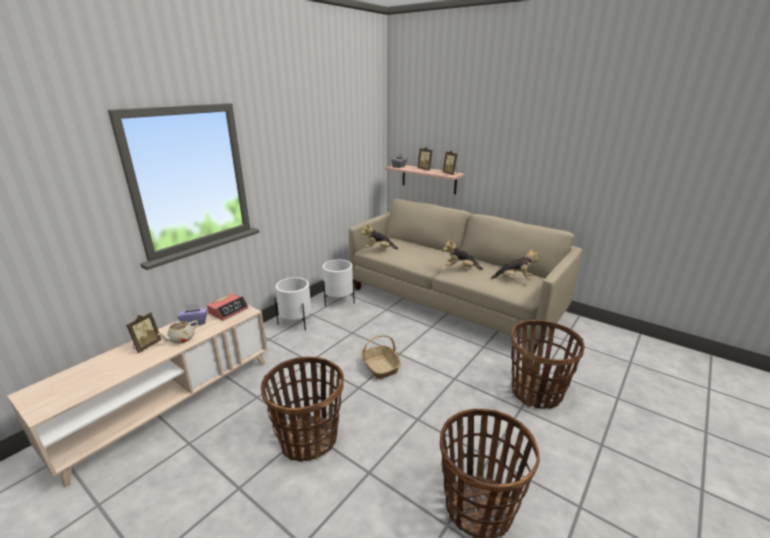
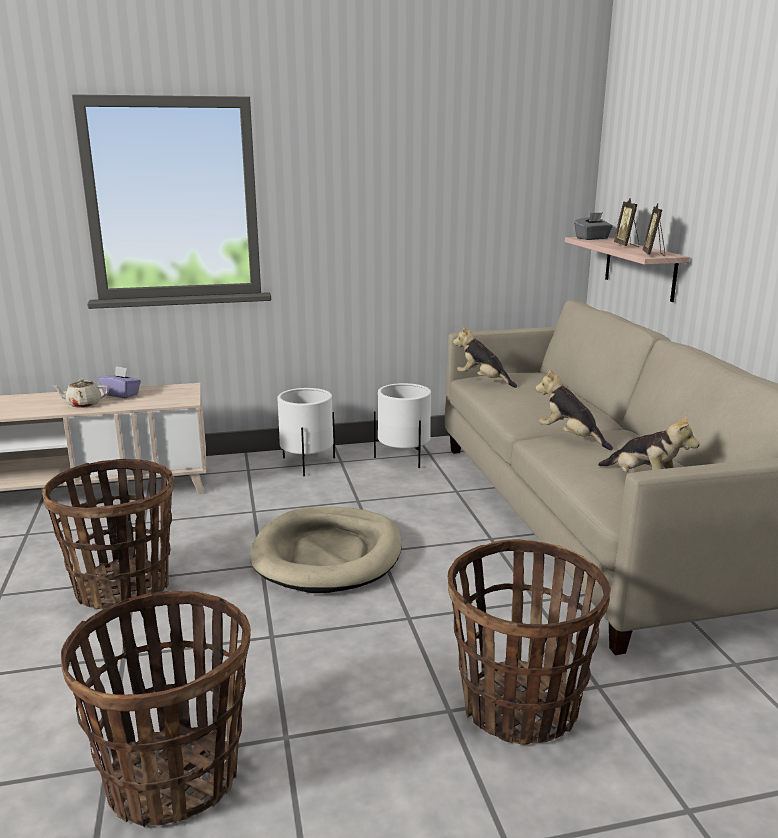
camera: 40 degrees right, 5 degrees down
(146, 346) = (48, 400): picture frame -> none
(228, 310) = (170, 394): alarm clock -> none
(380, 366) = (328, 554): basket -> beige dog bed

